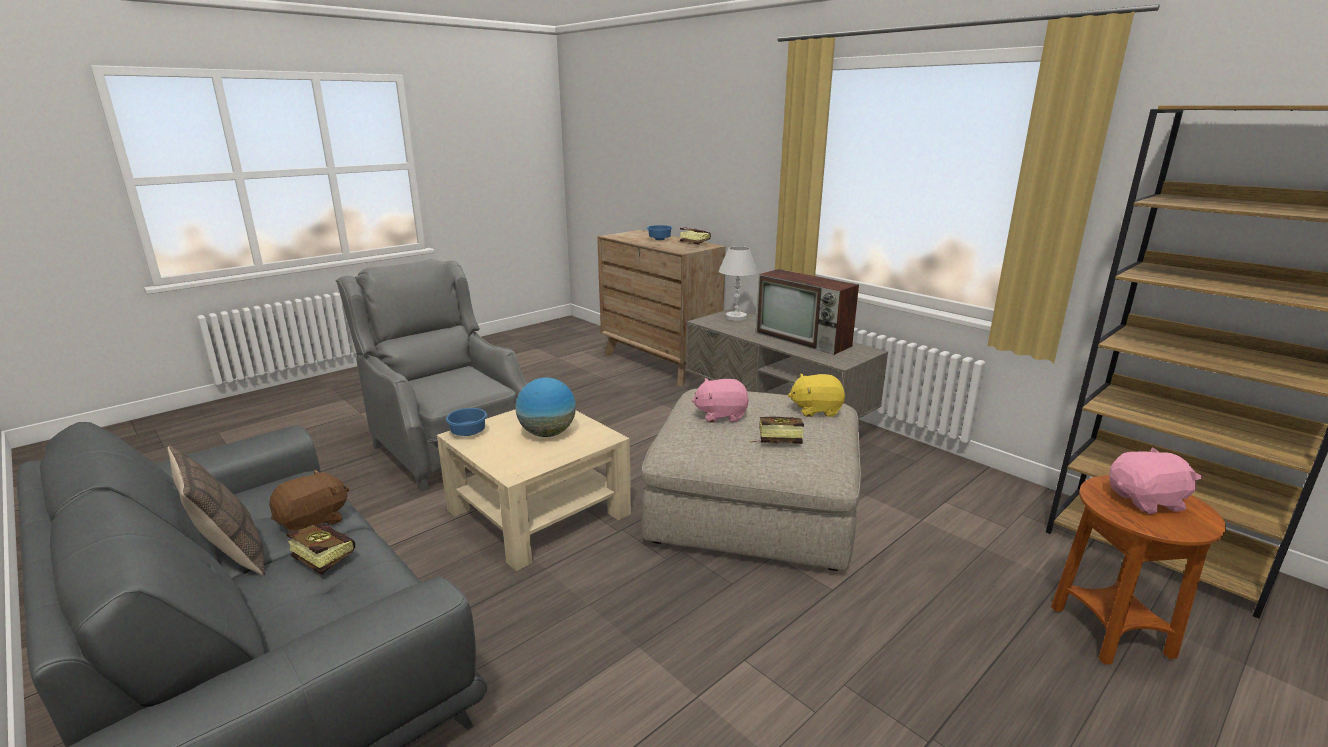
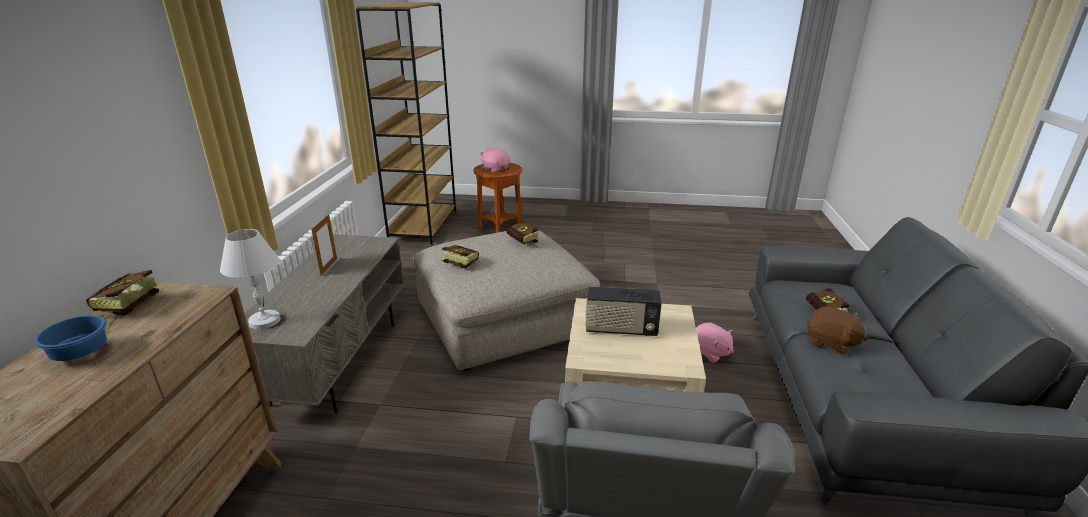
camera: 130 degrees left, 5 degrees up
(230, 555) = (888, 345): pillow -> none
(314, 522) = (831, 343): brown plush toy -> brown plush toy turned 150 degrees counterclockwise
(469, 432) = (677, 364): blue bowl -> none
(547, 433) = (620, 329): globe -> radio
(721, 415) = (515, 265): pink plush toy -> pink plush toy (709, 353)
(768, 396) = (458, 263): none -> book
(804, 339) = (329, 267): television -> picture frame
(816, 410) = (462, 245): yellow plush toy -> none

